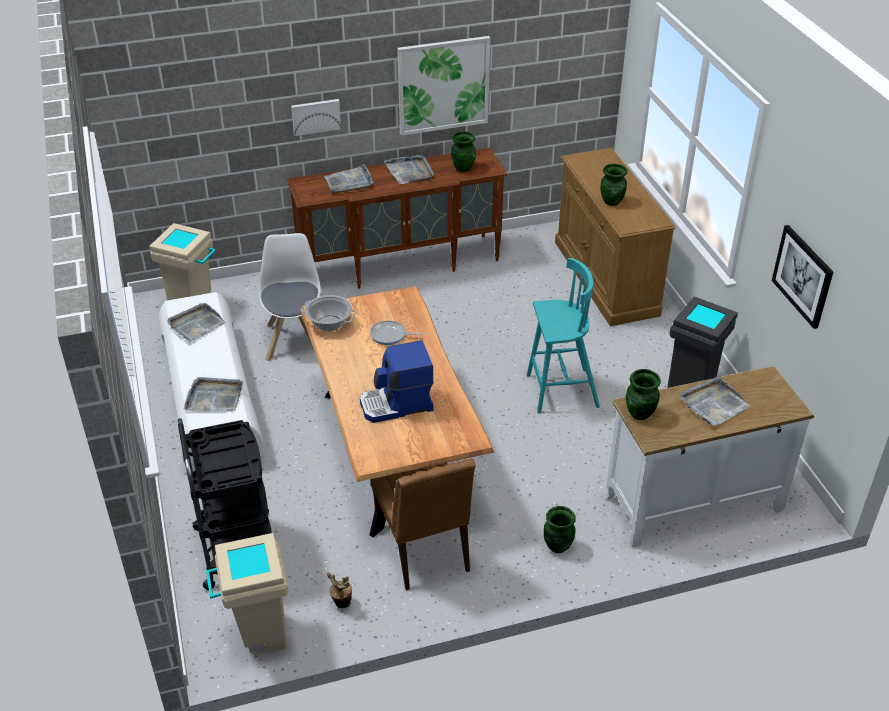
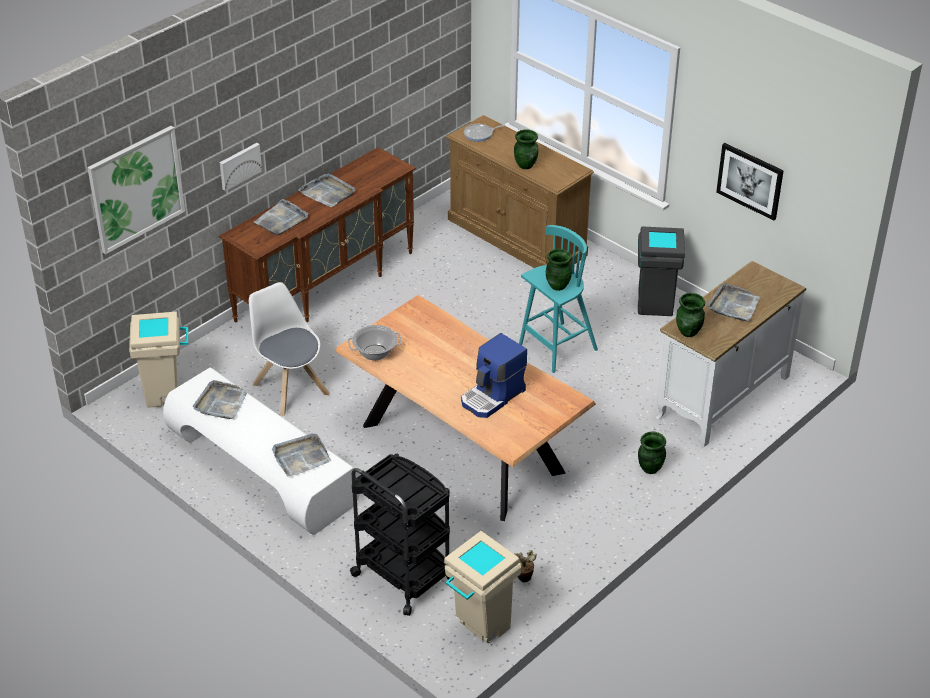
camera: 30 degrees left, 0 degrees up
(390, 335) = (435, 344): frying pan -> frying pan (480, 134)
(422, 547) = (549, 512): brown chair -> none
(443, 85) = (338, 101): picture -> picture (136, 189)
(463, 168) = (372, 174): green vase -> green vase (558, 285)

